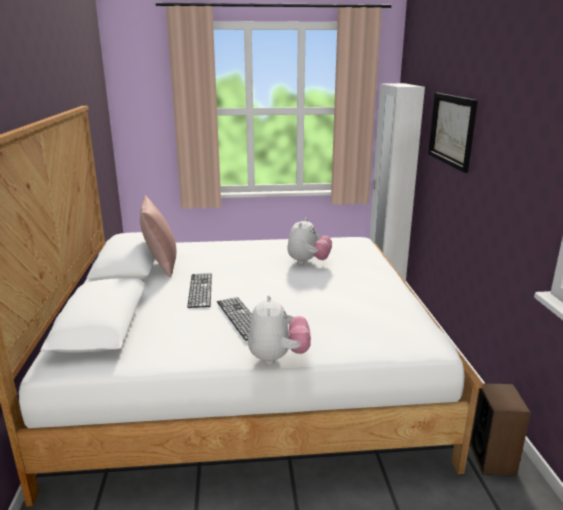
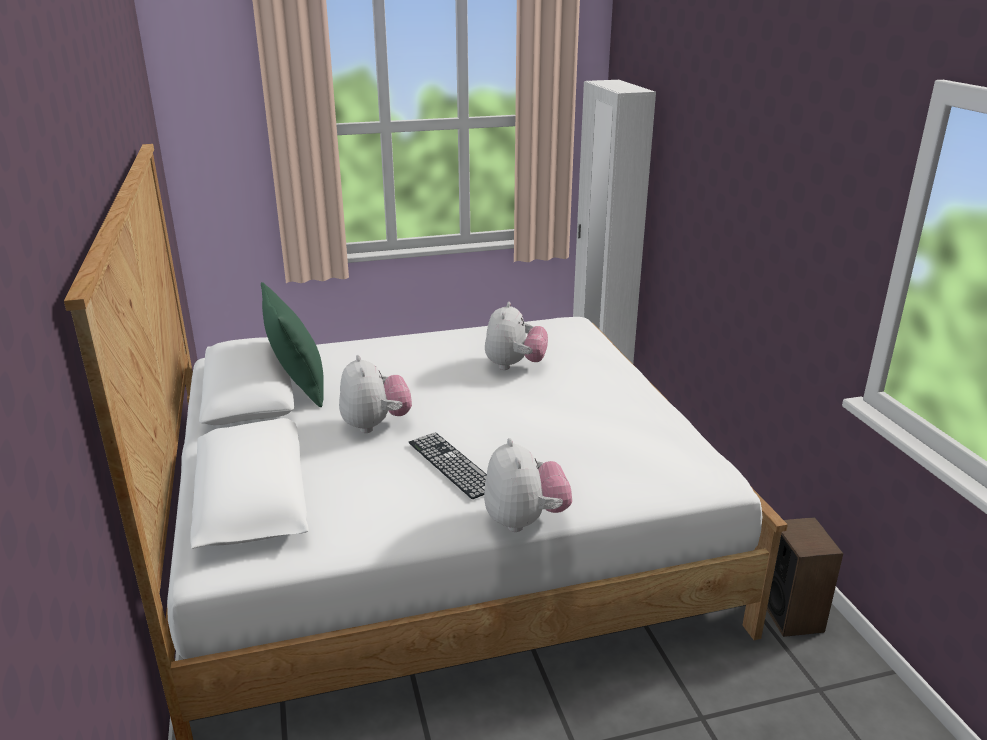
camera: 10 degrees left, 5 degrees up
(161, 264) = (298, 386): pink pillow -> green pillow
(200, 290) = (375, 425): keyboard -> plush toy
(452, 130) = (704, 162): picture -> none

